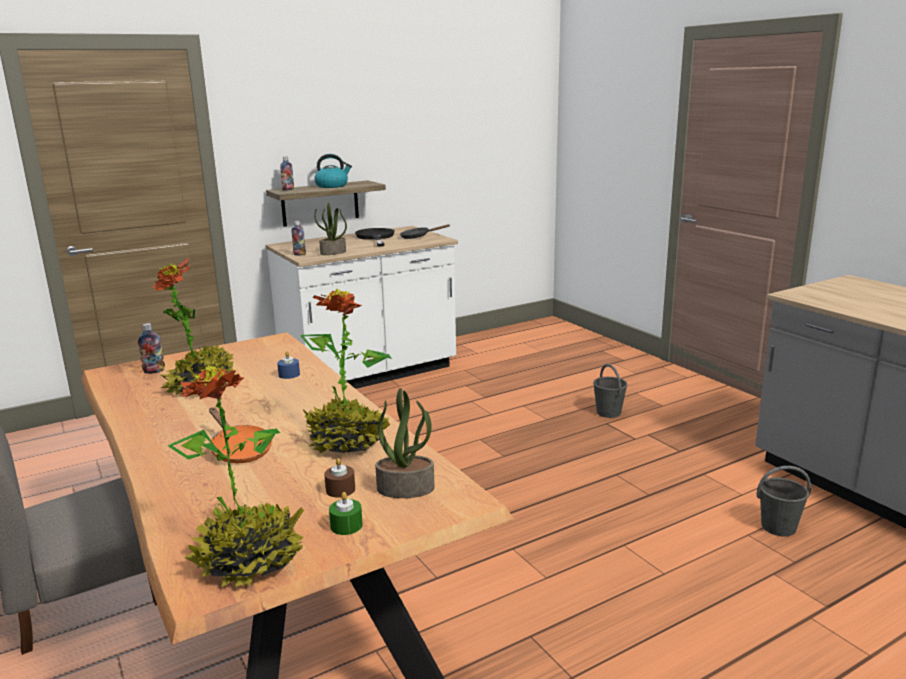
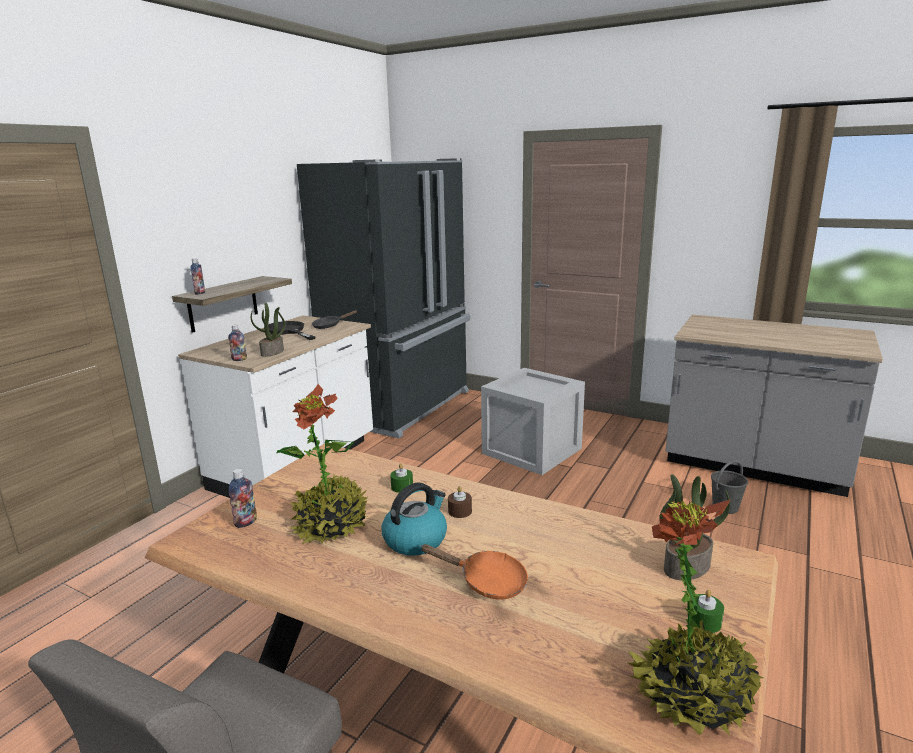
camera: 30 degrees left, 0 degrees up
(289, 374) = (402, 487): blue candle -> green candle
(332, 186) = (240, 285): kettle -> kettle (415, 539)
(340, 489) = (641, 588): brown candle -> brown candle (460, 511)
(347, 442) = (569, 539): potted plant -> none
(520, 343) = (403, 407): none -> black fridge
(608, 413) = (531, 451): grey bucket -> crate

